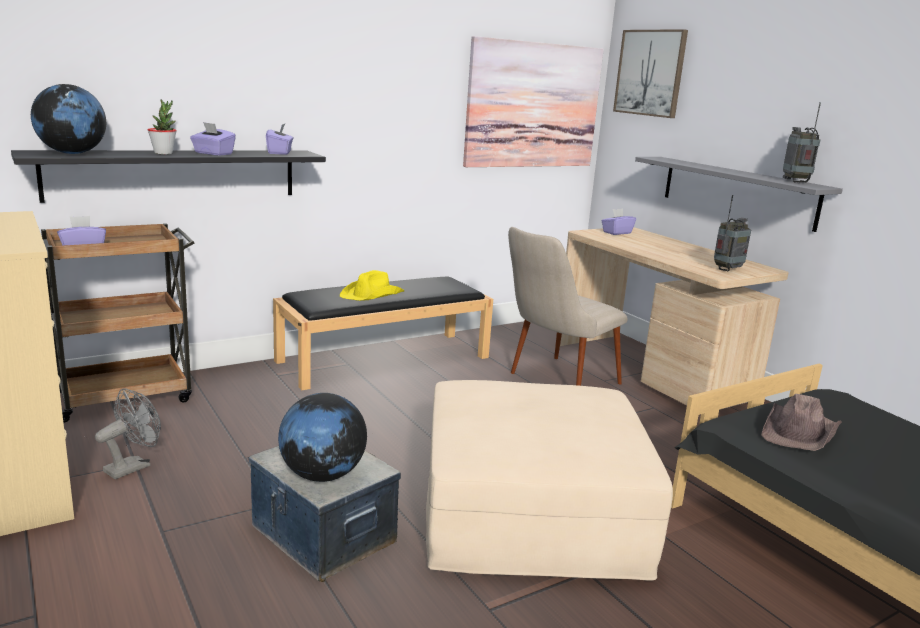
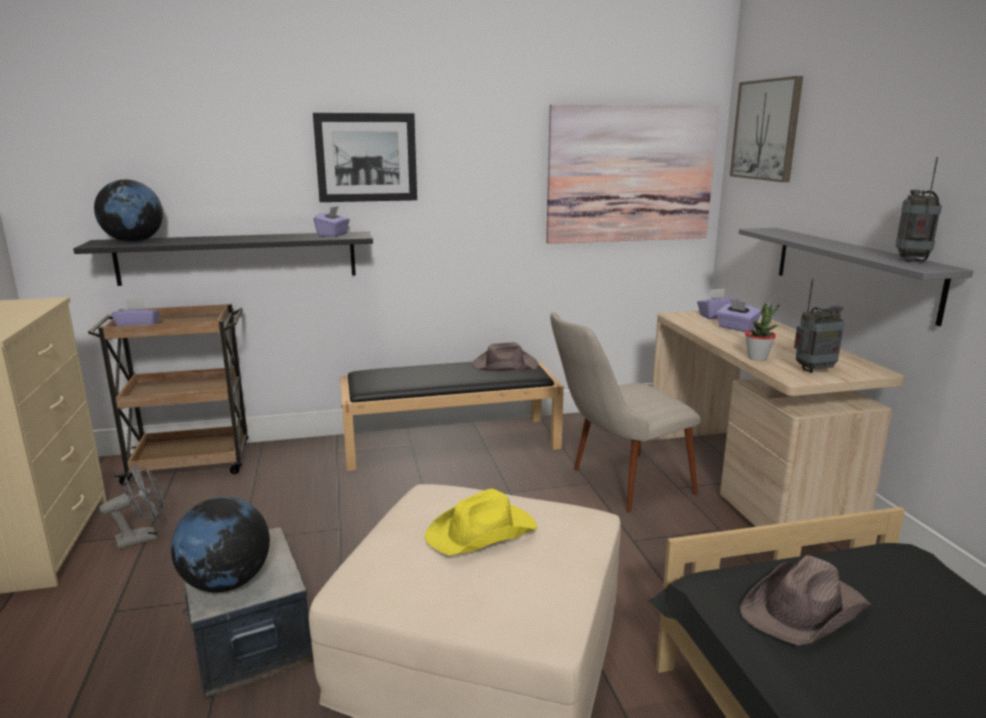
camera: 20 degrees right, 0 degrees up
(163, 153) = (217, 239): potted plant -> potted plant (757, 358)
(213, 153) = (264, 238): purple tissue box -> purple tissue box (736, 328)
(308, 76) = (366, 157): none -> picture
(373, 295) = (430, 377): yellow hat -> yellow hat (483, 533)
(432, 283) = (504, 365): none -> brown hat

